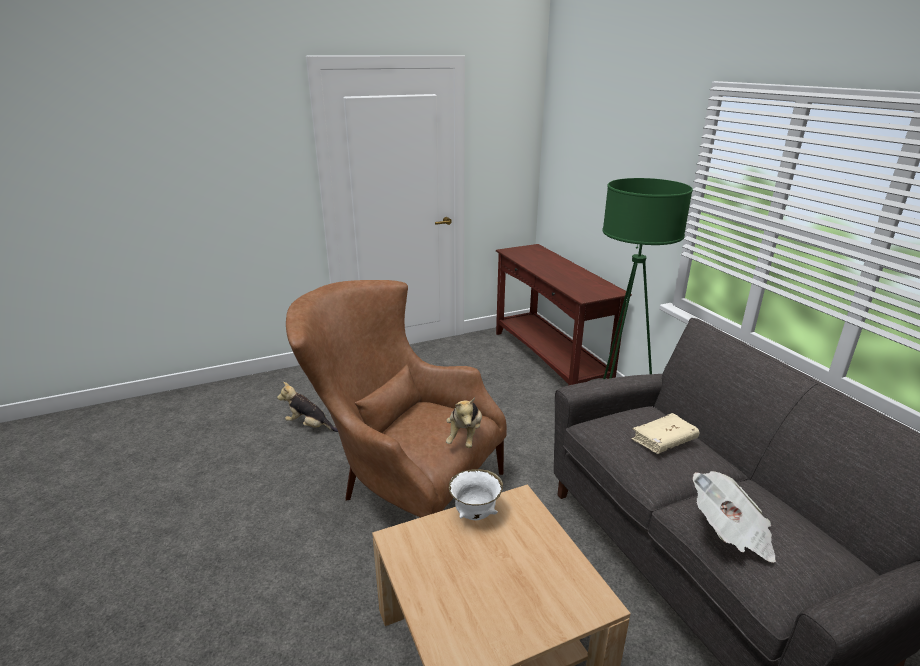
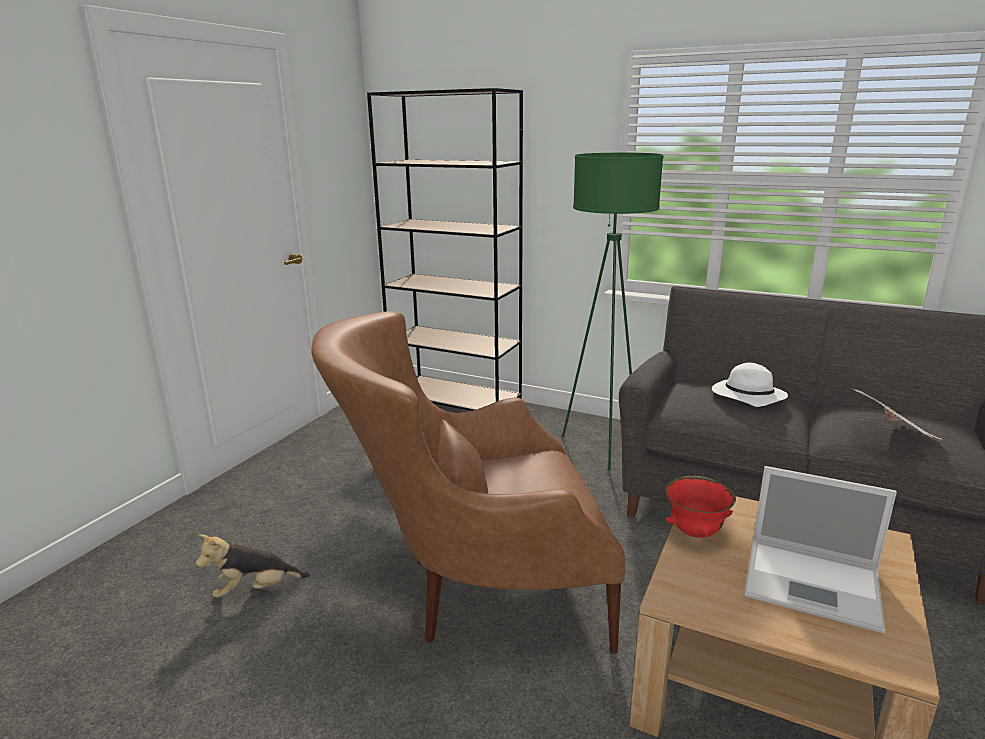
camera: 40 degrees left, 5 degrees down
(465, 436) = (572, 473): plush toy -> none
(475, 514) = (695, 532): white bowl -> red bowl
(489, 590) = (815, 584): none -> laptop
(550, 359) = (457, 404): brown console table -> beige bookcase
(664, 440) = (746, 396): beige book -> white hat

